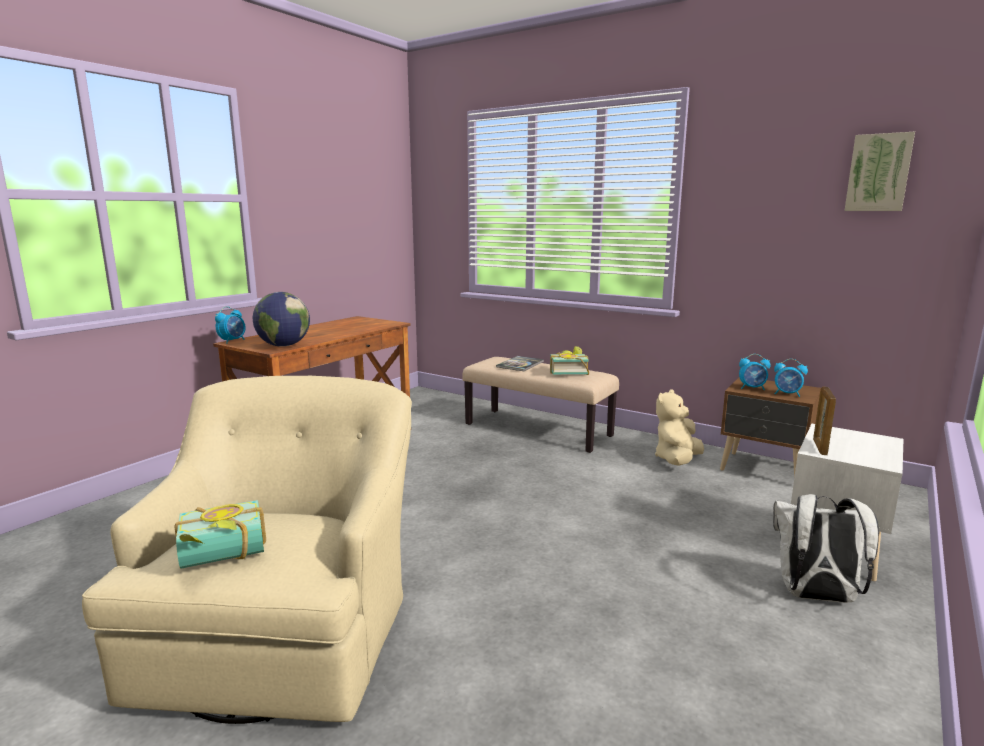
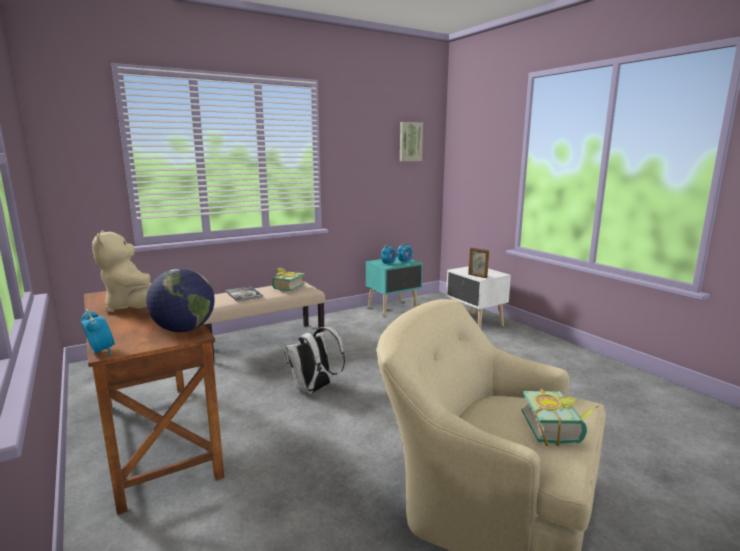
camera: 65 degrees left, 0 degrees up
(677, 460) = (361, 321): beige plush toy -> beige plush toy (133, 307)
(764, 470) = (394, 308): brown nightstand -> turquoise nightstand
(815, 596) = (509, 339): white backpack -> white backpack (314, 389)

